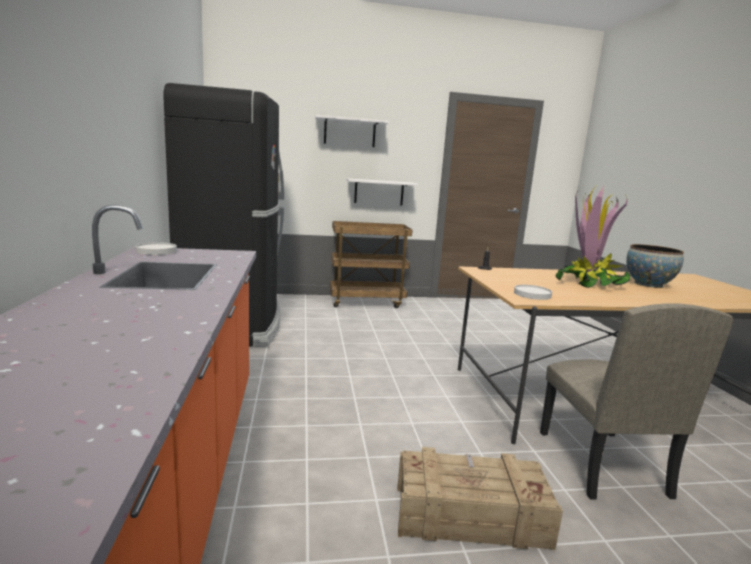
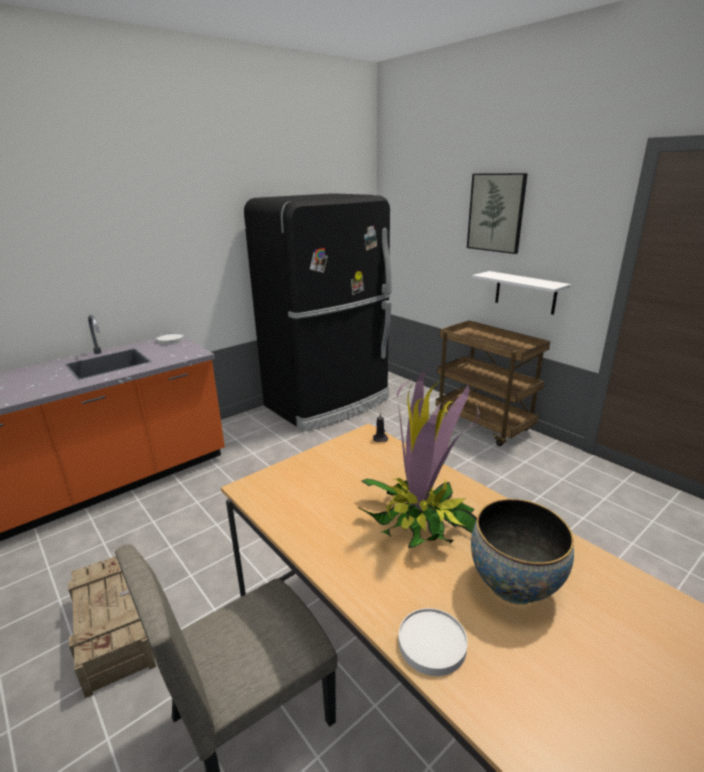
camera: 60 degrees right, 10 degrees up
(349, 132) = (496, 213): white shelf -> picture
(532, 294) = (281, 489): white plate -> white plate (431, 643)

